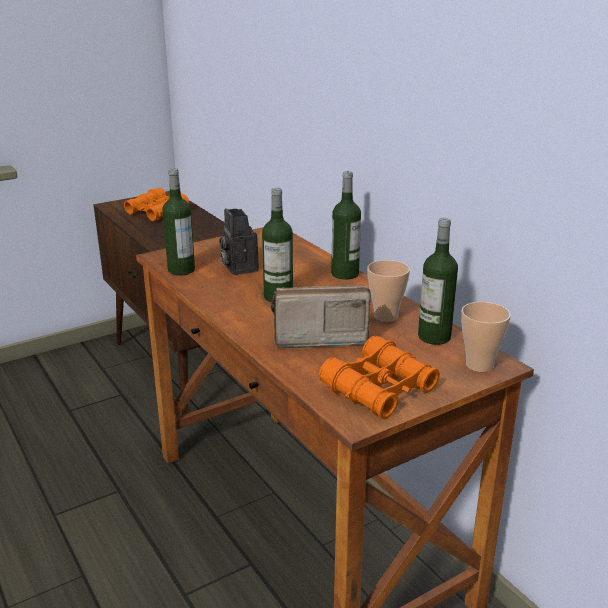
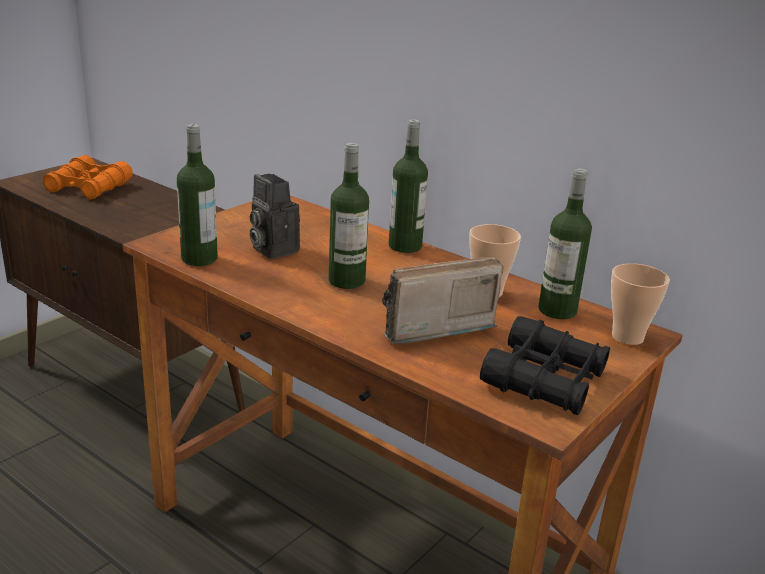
camera: 20 degrees left, 0 degrees up
(379, 389) = (545, 379): orange binoculars -> black binoculars

